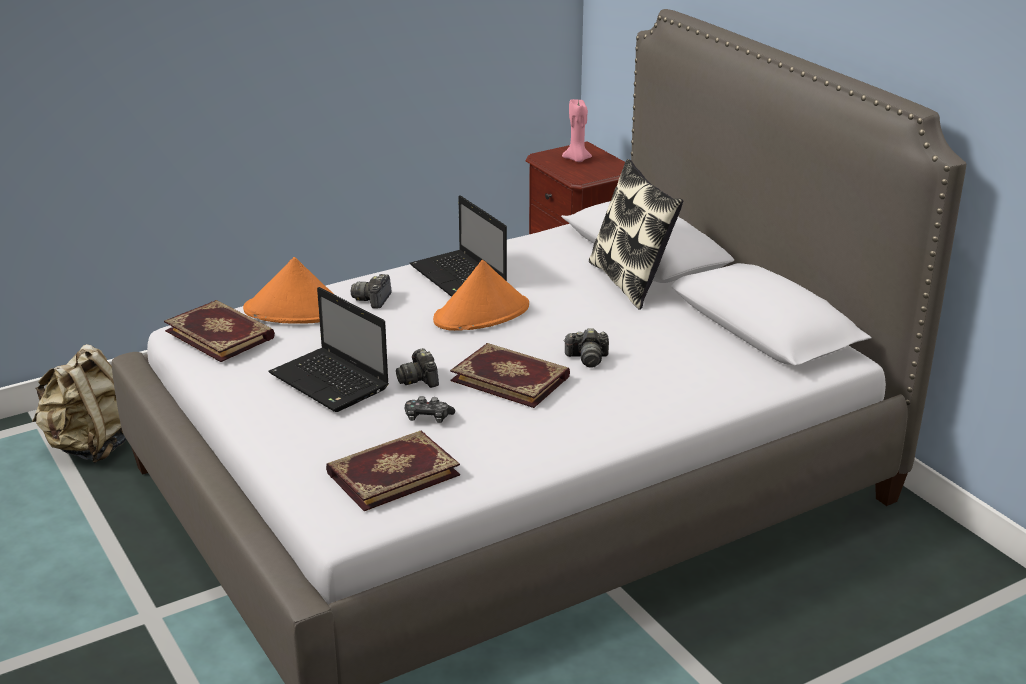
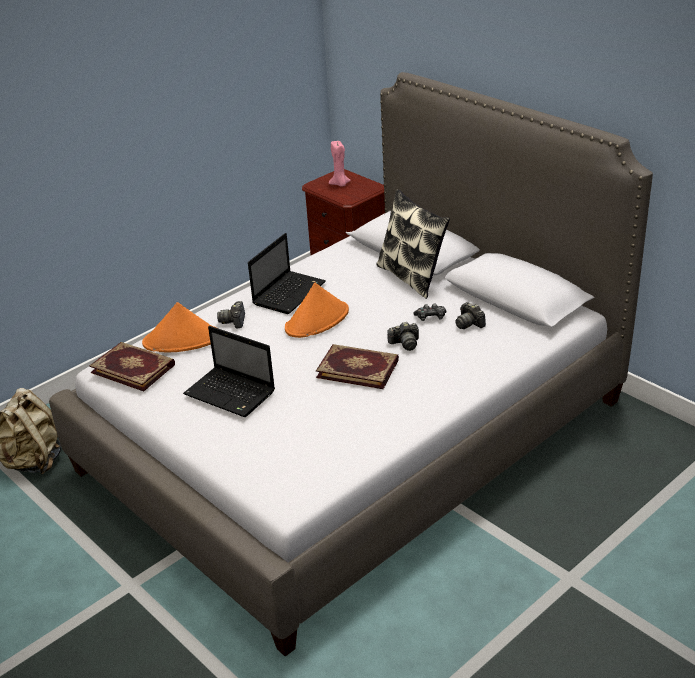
camera: 10 degrees left, 5 degrees up
(392, 473) = (304, 458): book -> none
(419, 379) = (293, 380): camera -> camera (469, 323)
(427, 417) = (311, 409): game controller -> game controller (430, 317)
(460, 277) = (289, 293): laptop -> laptop turned 105 degrees counterclockwise

